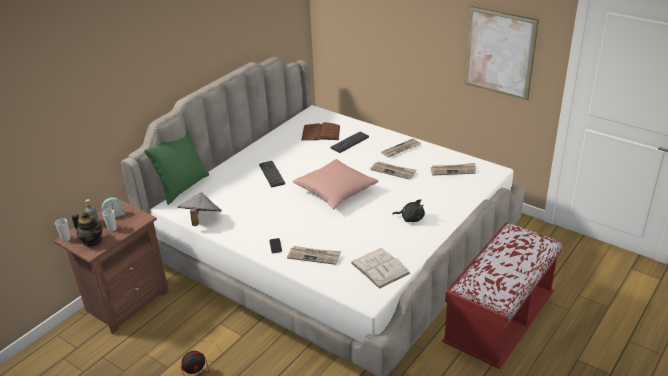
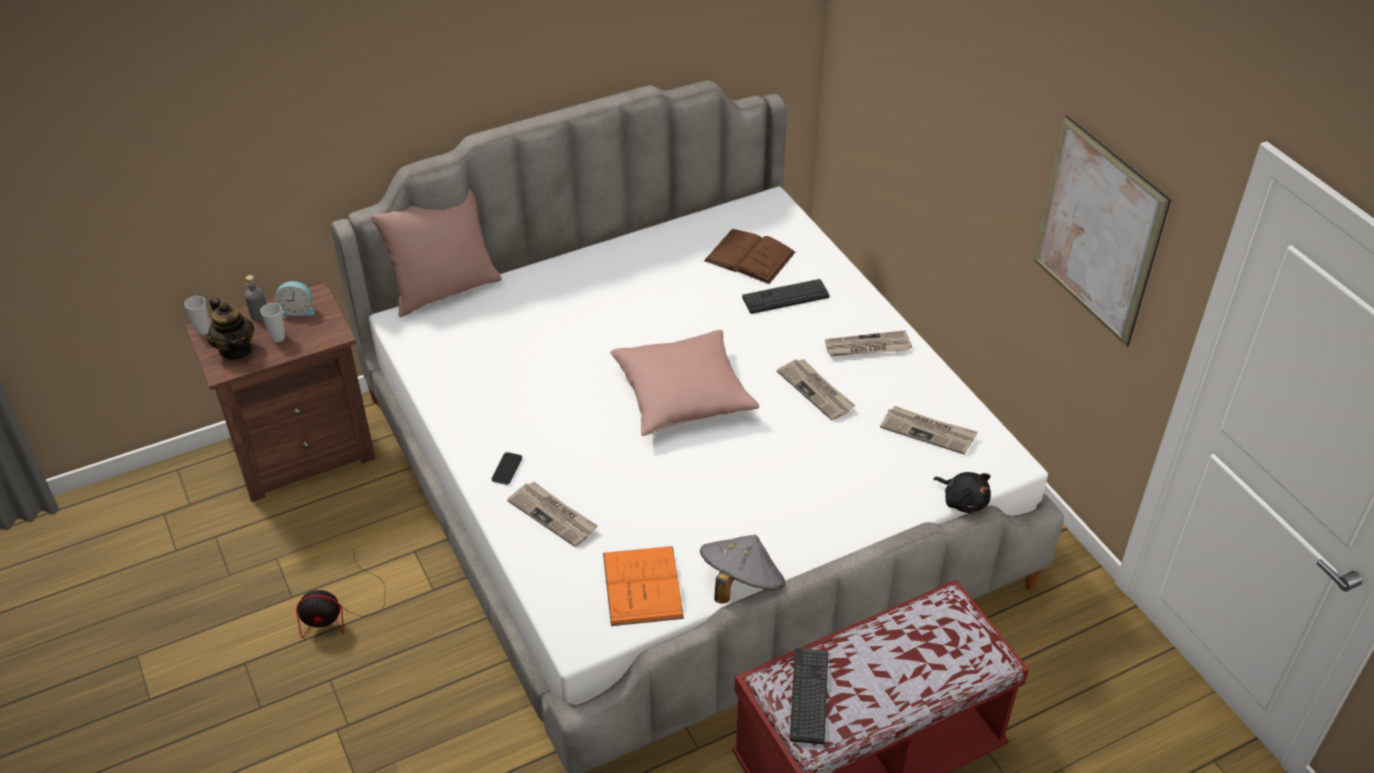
camera: 25 degrees right, 10 degrees up
(182, 187) = (444, 290): green pillow -> pink pillow
(201, 220) = (429, 368): grey hat -> grey hat (740, 584)
(272, 174) = (603, 317): keyboard -> keyboard (809, 696)
(380, 268) = (642, 585): white book -> orange book
(411, 218) = (771, 505): black plush toy -> black plush toy (963, 500)

